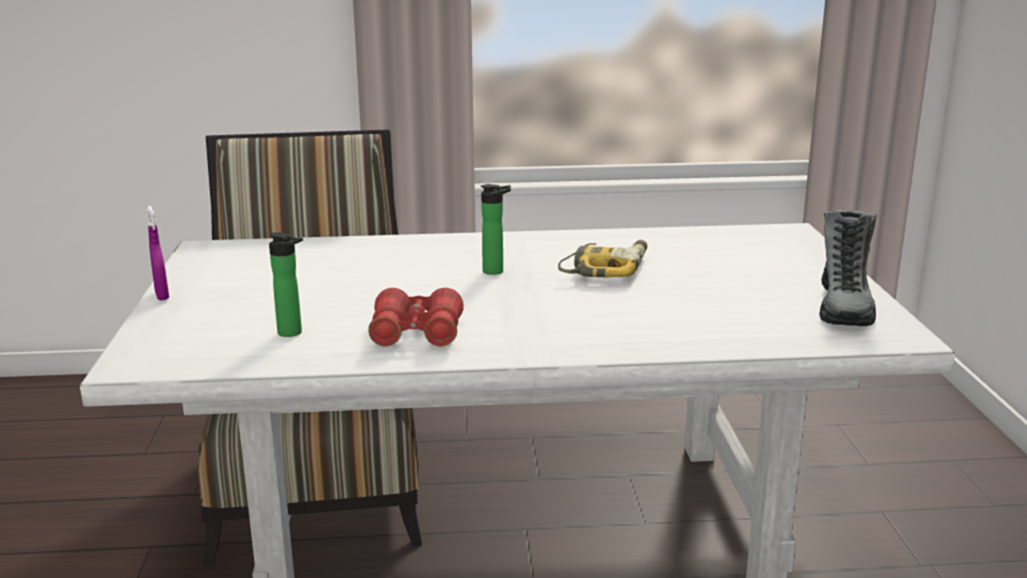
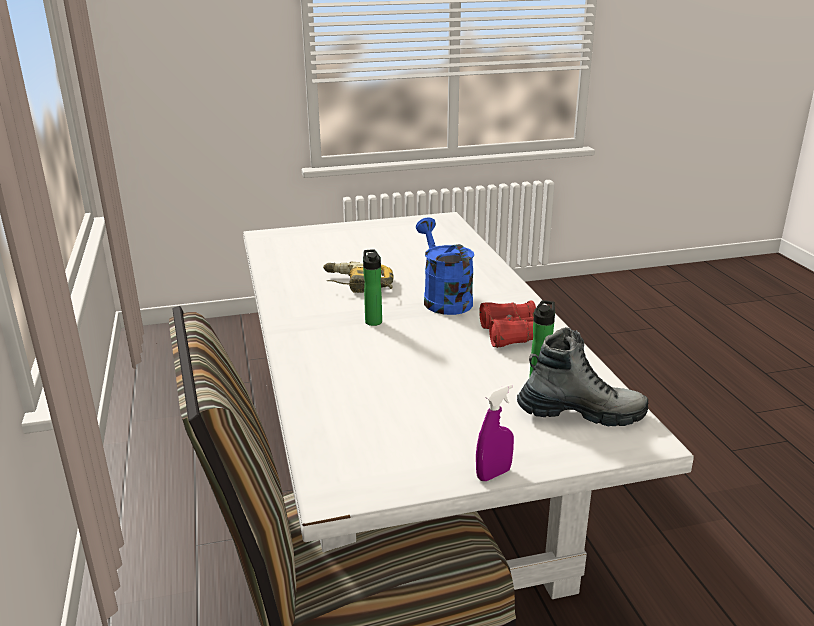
camera: 100 degrees left, 5 degrees up
(544, 308) = (443, 299): none -> blue watering can
(844, 307) = (407, 227): boot -> boot (581, 413)

